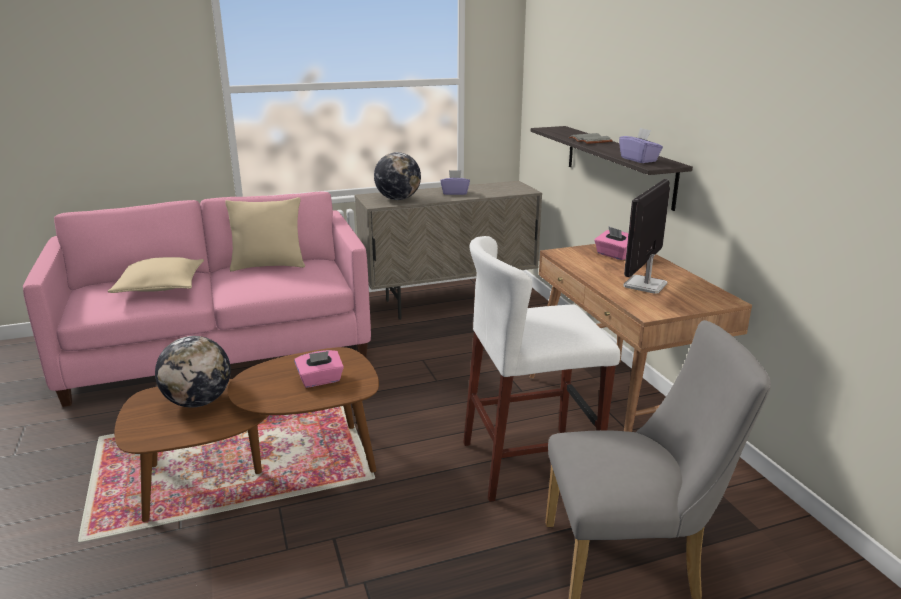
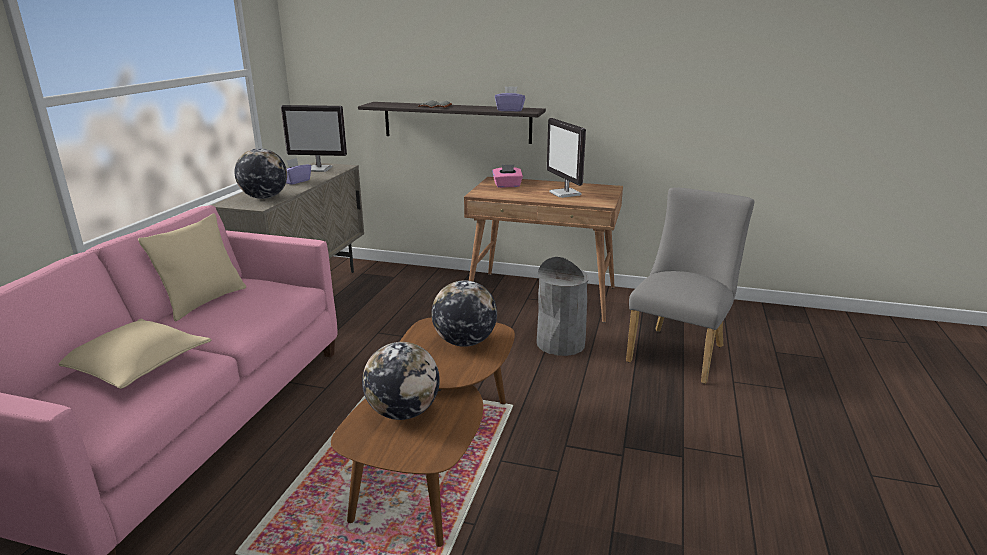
camera: 55 degrees left, 0 degrees up
(320, 380) = (464, 342): pink tissue box -> globe
(502, 187) = (319, 169): none -> monitor
(529, 462) = (560, 343): white stool -> grey trash can

